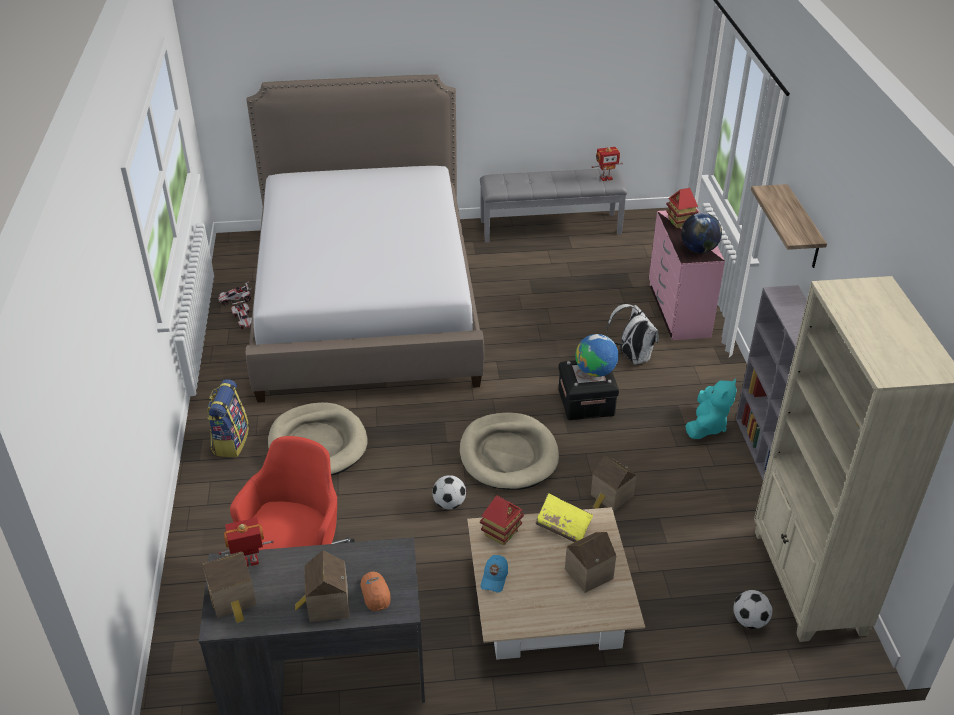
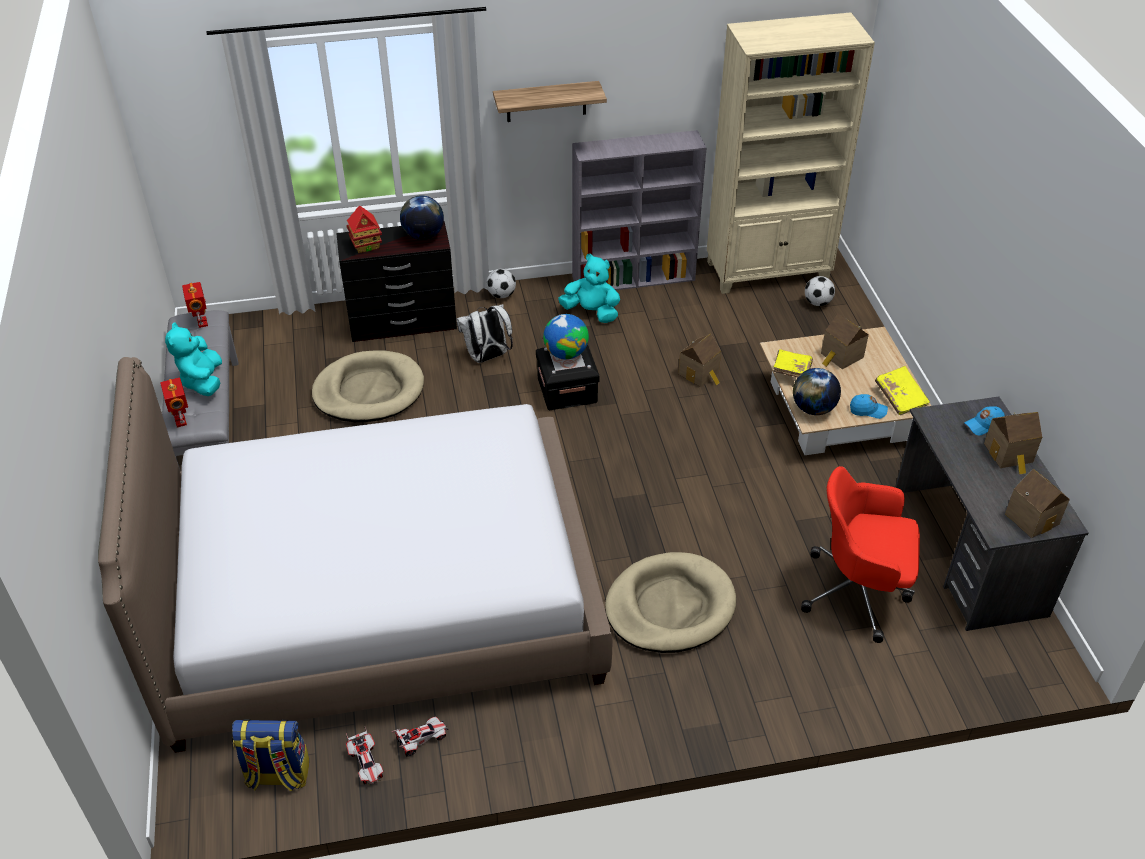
camera: 95 degrees left, 5 degrees up
(230, 441) = (681, 697): backpack -> backpack (277, 775)
(249, 563) = (988, 515): toy robot -> toy robot (181, 421)
(375, 593) = (983, 425): orange cap -> blue cap
(449, 504) = (737, 484): football -> football (501, 295)
(501, 533) = (813, 409): toy house -> globe
(508, 455) = (657, 445): beige dog bed -> beige dog bed (369, 391)
(514, 612) = (900, 397): none -> yellow book
(538, 183) = (203, 381): none -> turquoise plush toy
(678, 311) = (403, 323): pink dresser -> black dresser

